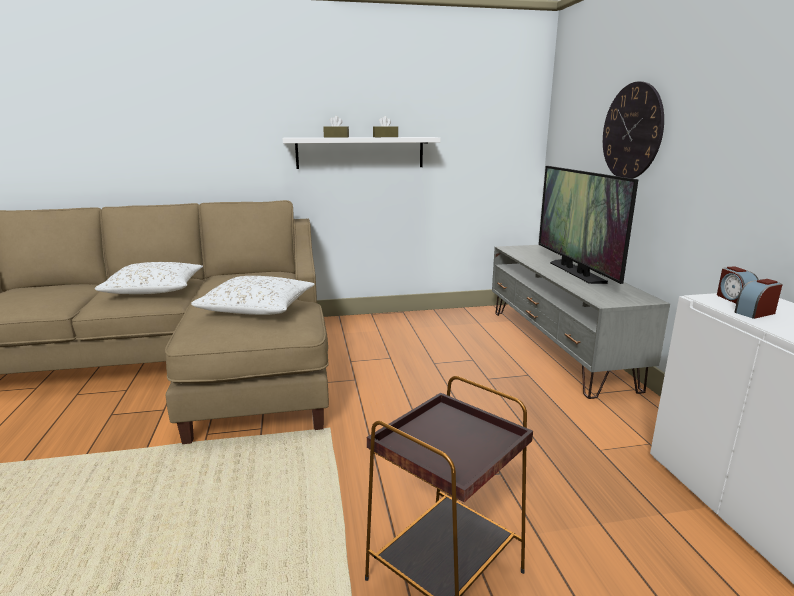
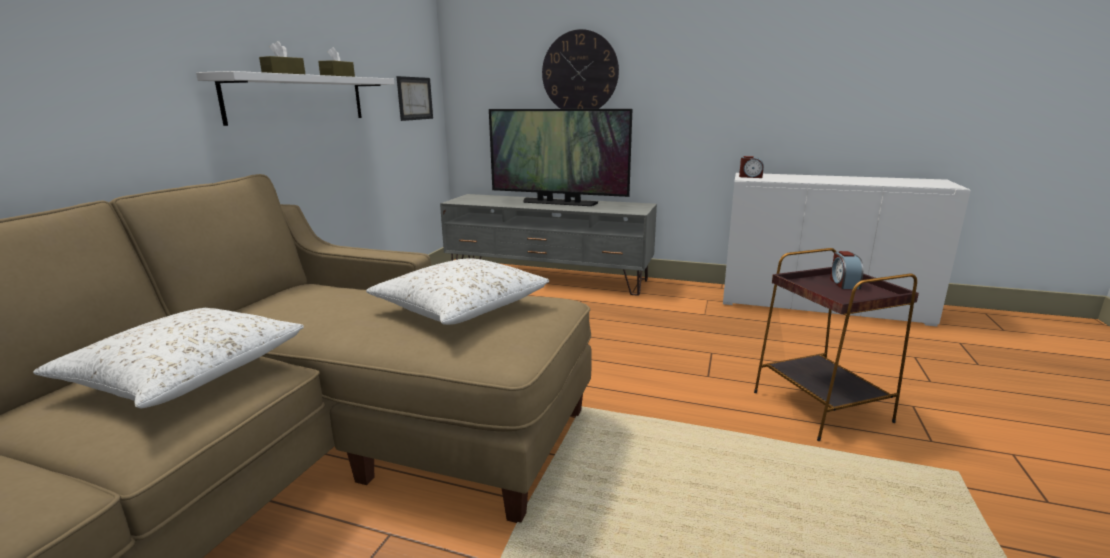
camera: 60 degrees left, 0 degrees up
(498, 151) = (414, 98): none -> picture
(755, 313) = (777, 179): alarm clock -> alarm clock (844, 283)

